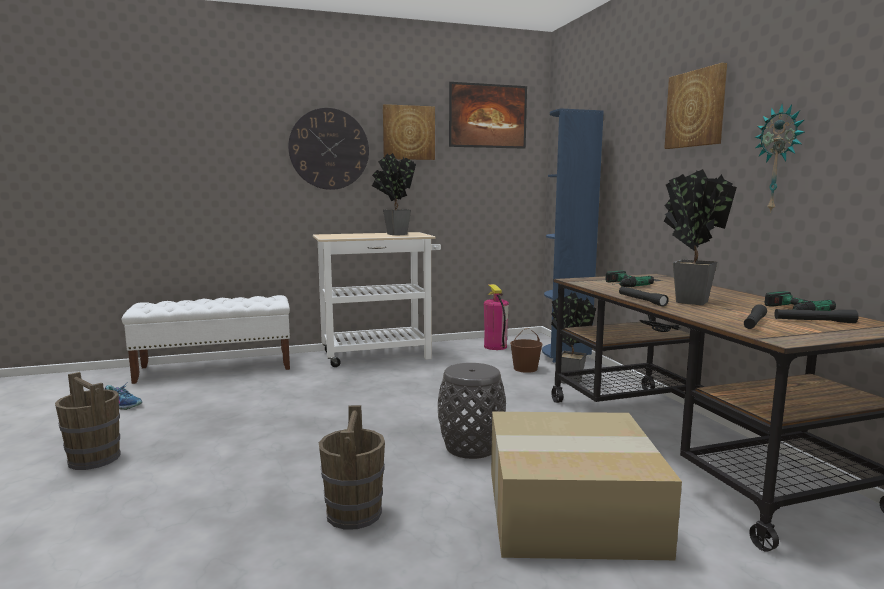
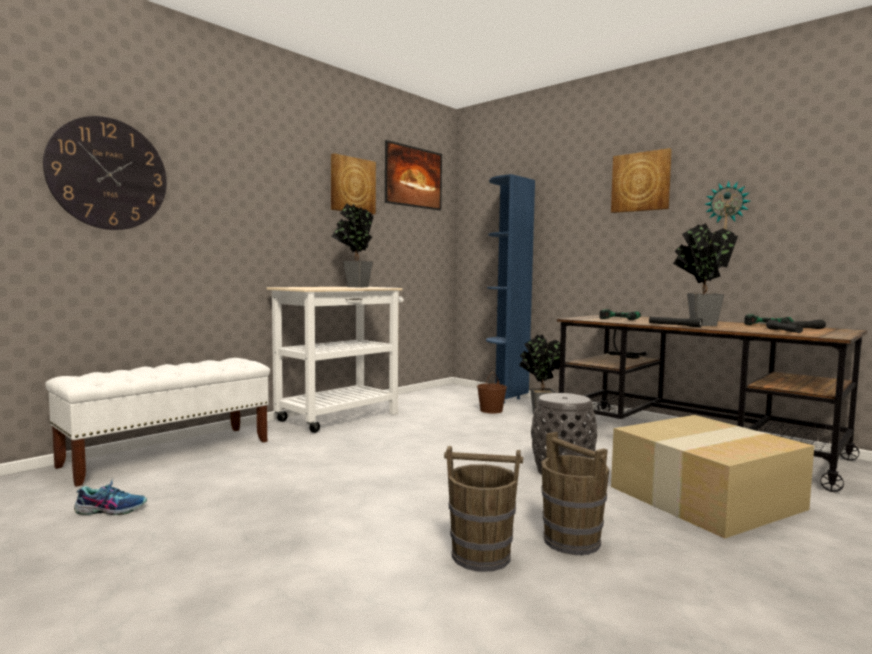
camera: 30 degrees left, 5 degrees down
(94, 459) = (194, 570): brown bucket -> brown bucket (481, 556)
(329, 149) = (281, 194): wall clock -> wall clock (108, 174)
(495, 347) = (435, 397): fire extinguisher -> none

